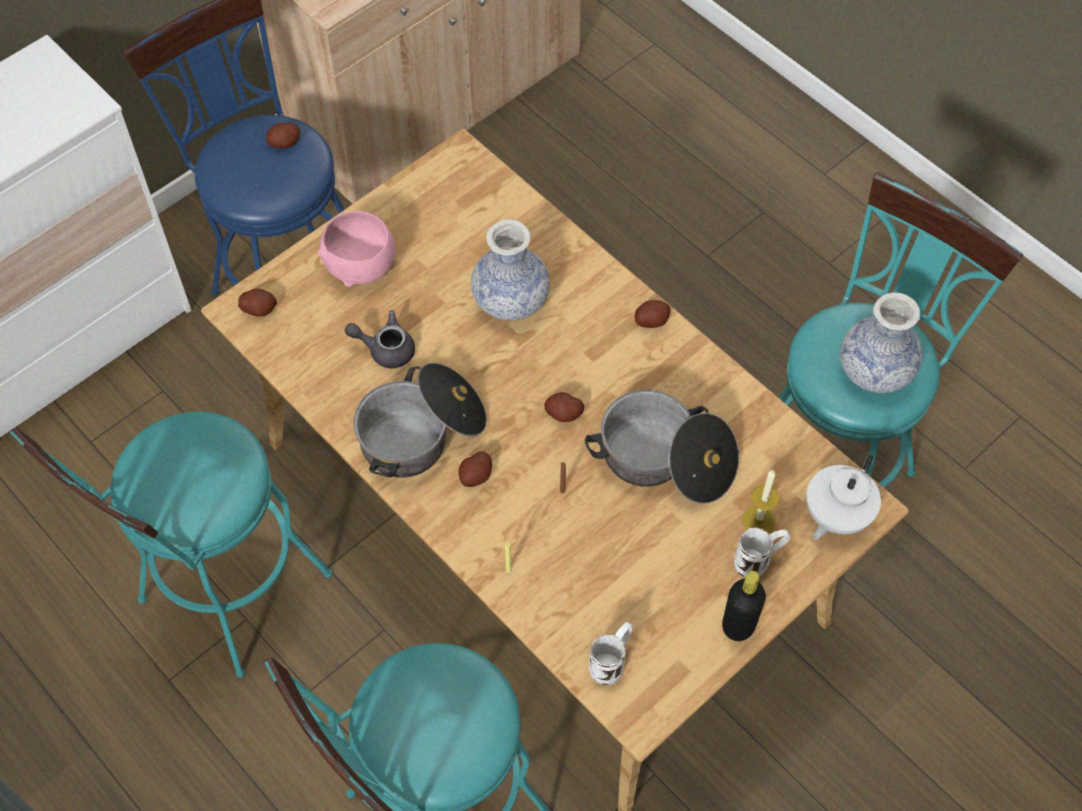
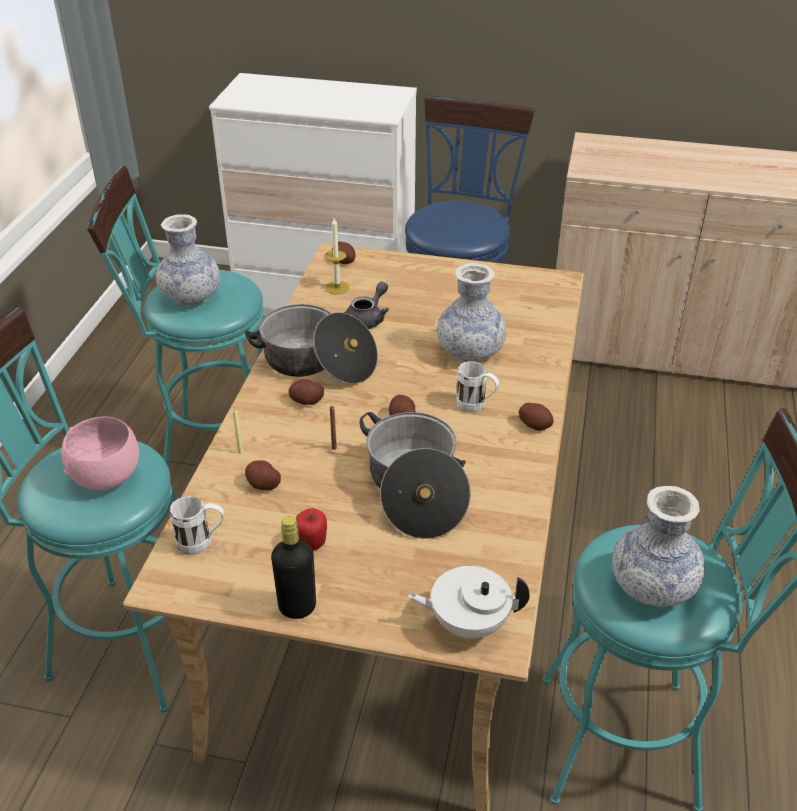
camera: 55 degrees right, 20 degrees down
(187, 487) = (191, 297): none -> vase
(285, 143) = (480, 221): potato -> potato (263, 484)
(362, 266) = (421, 282): pink bowl -> pink bowl (107, 477)
(385, 349) = (368, 319): grey teapot -> grey teapot turned 60 degrees clockwise
(674, 576) = (312, 544): none -> apple
(758, 520) = (413, 572): candle -> candle (337, 287)
(758, 561) = (372, 591): white mug -> white mug (476, 407)

